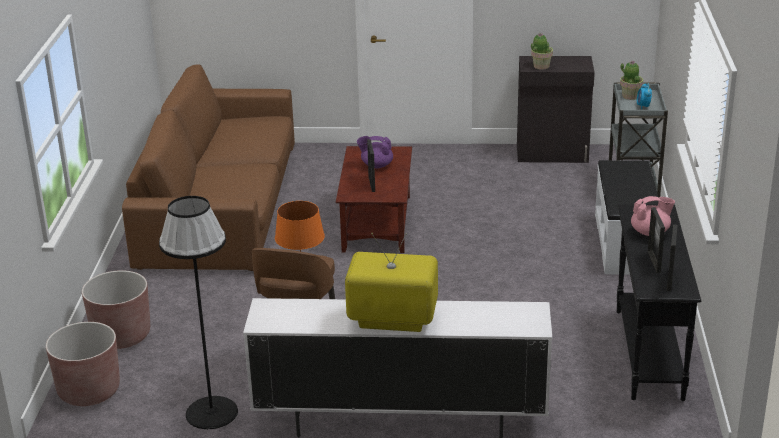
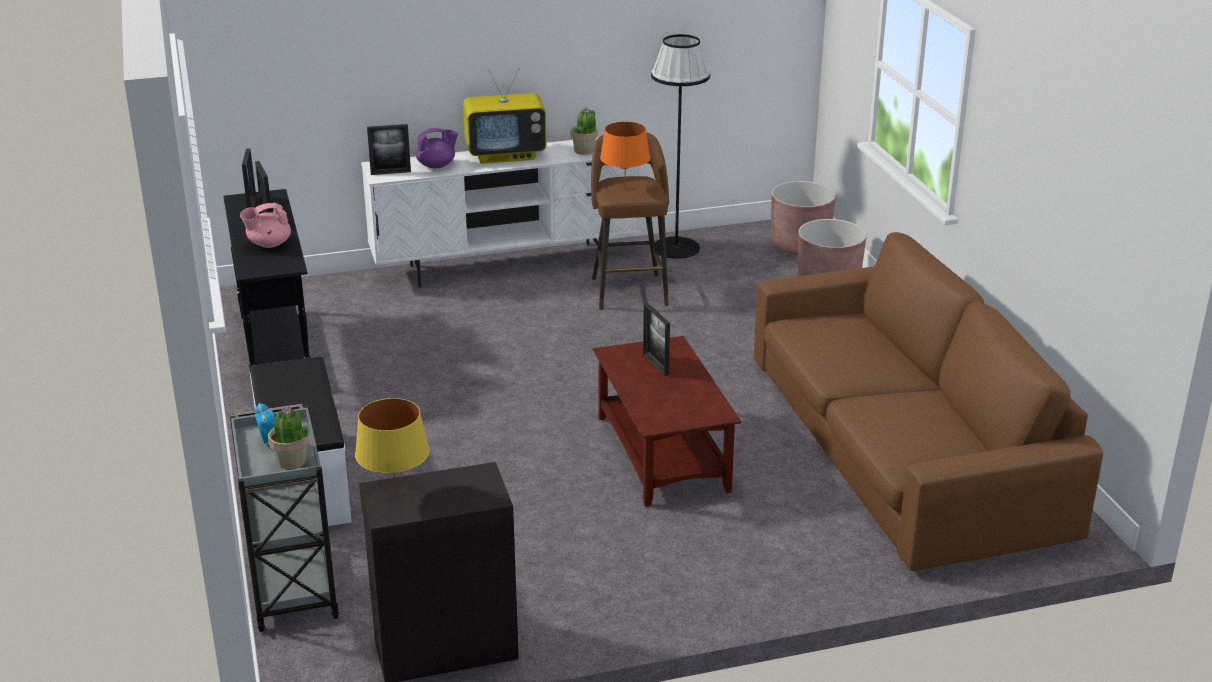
camera: 160 degrees right, 0 degrees up
(376, 165) = (671, 393): purple teapot -> purple teapot (437, 166)
(523, 313) = (390, 172): none -> picture frame
(541, 66) = (462, 481): potted plant -> potted plant (584, 150)
(576, 66) = (395, 492): none -> yellow table lamp

